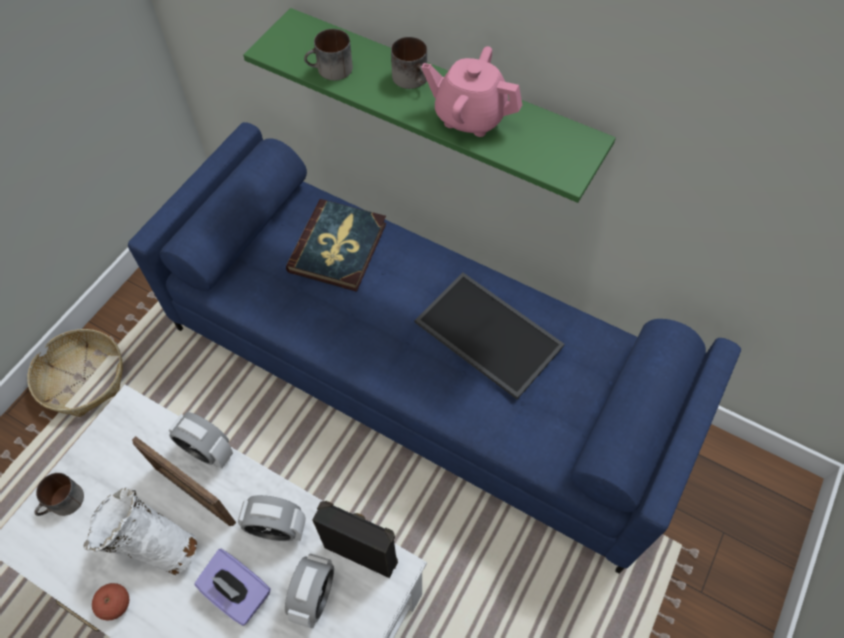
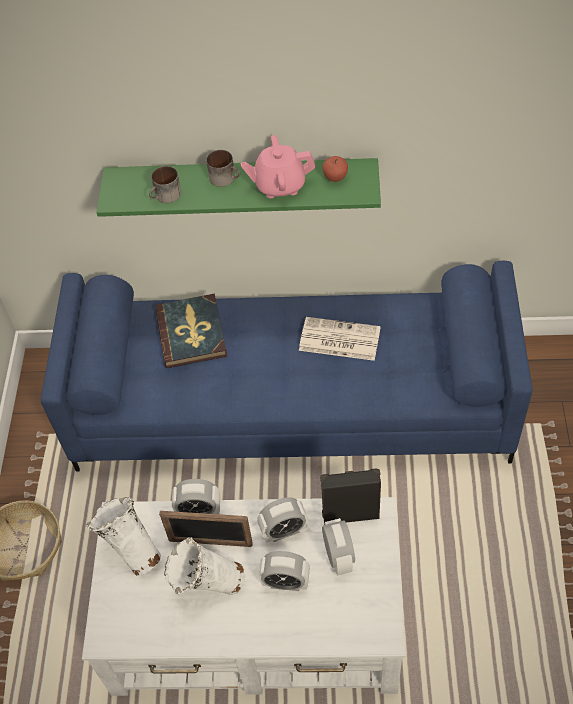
camera: 25 degrees left, 5 degrees down
(64, 503) = (119, 599): mug -> none
(113, 456) = (132, 551): none -> white vase
(116, 605) = (207, 636): apple -> apple (335, 177)
(238, 592) = (285, 582): purple tissue box -> alarm clock
(486, 334) = (338, 339): tray -> newspaper

